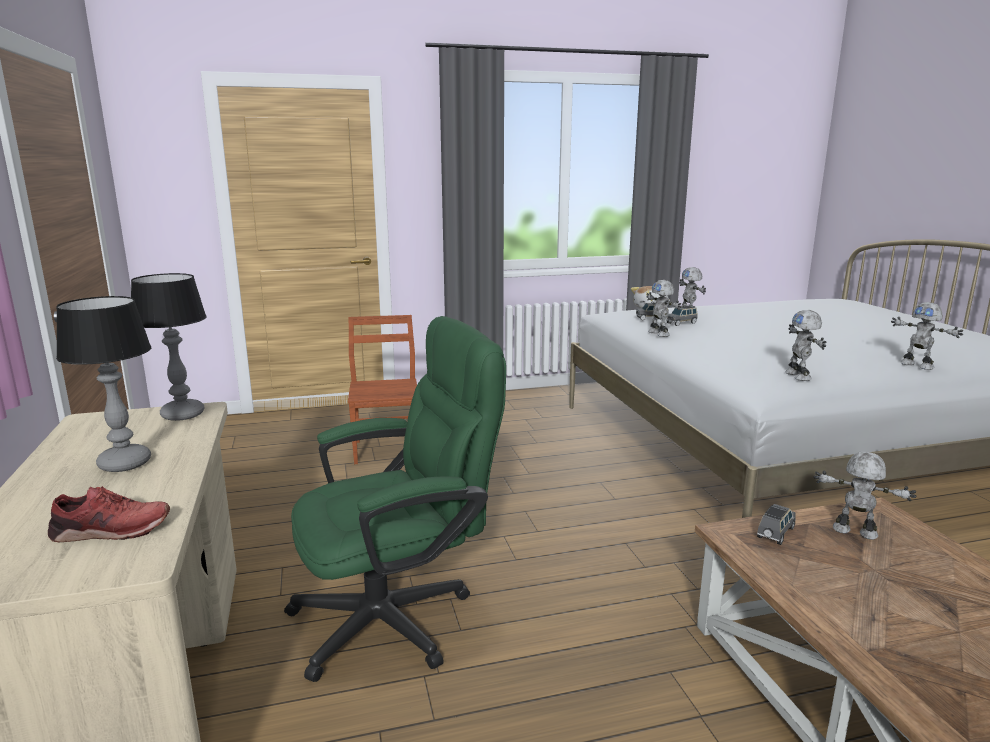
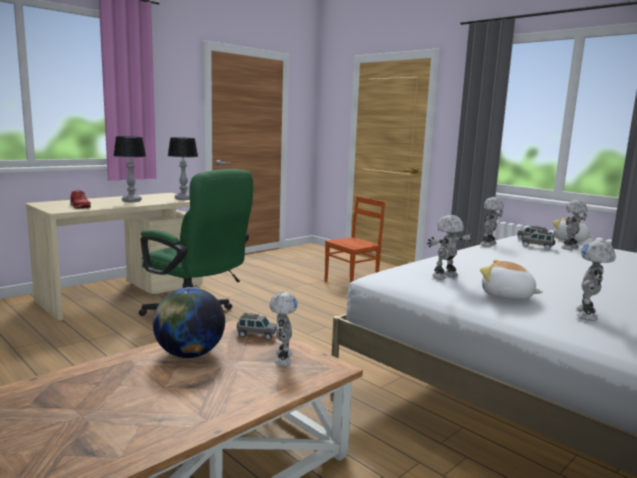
camera: 60 degrees right, 5 degrees down
(844, 594) = (189, 354): none -> globe
(865, 373) = (507, 296): none -> plush toy

